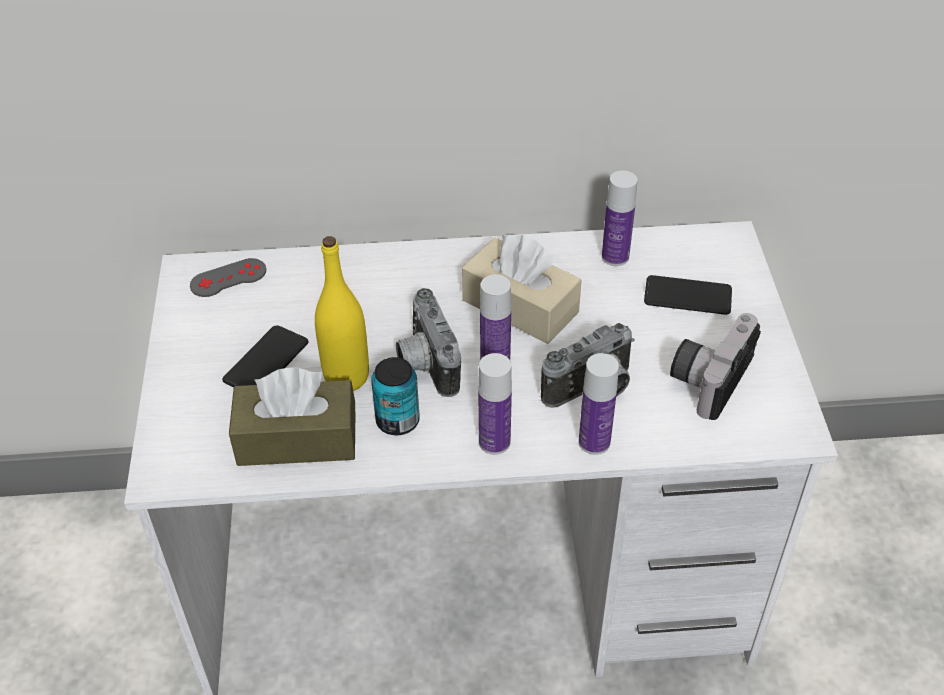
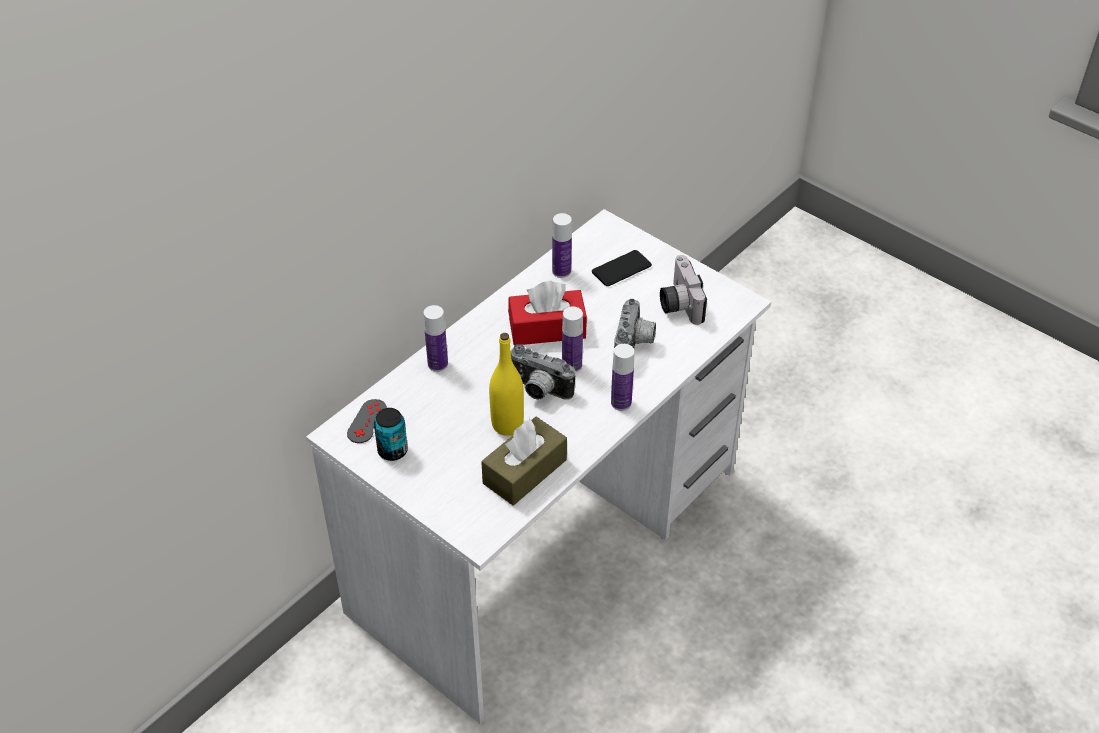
camera: 45 degrees left, 0 degrees up
(266, 362) = (454, 448): phone -> none
(397, 421) = (562, 427): can -> can (392, 451)
(520, 306) = (547, 329): beige tissue box -> red tissue box
(594, 442) = (665, 370): bottle -> bottle (437, 364)

